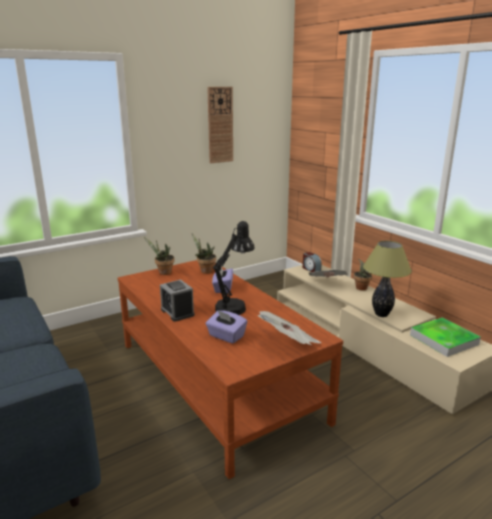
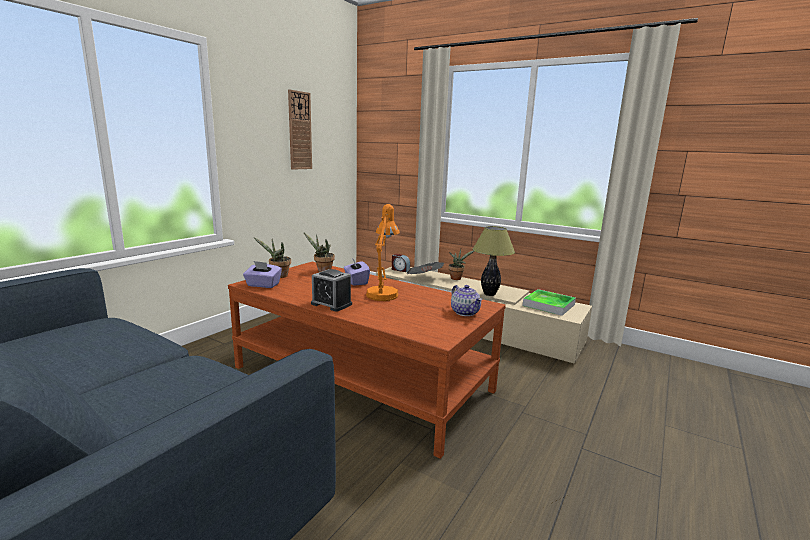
camera: 25 degrees left, 5 degrees down
(226, 336) = (403, 315): purple tissue box -> purple tissue box (263, 285)
(234, 306) = (383, 293): black table lamp -> orange table lamp
(289, 343) = (465, 312): newspaper -> teapot

